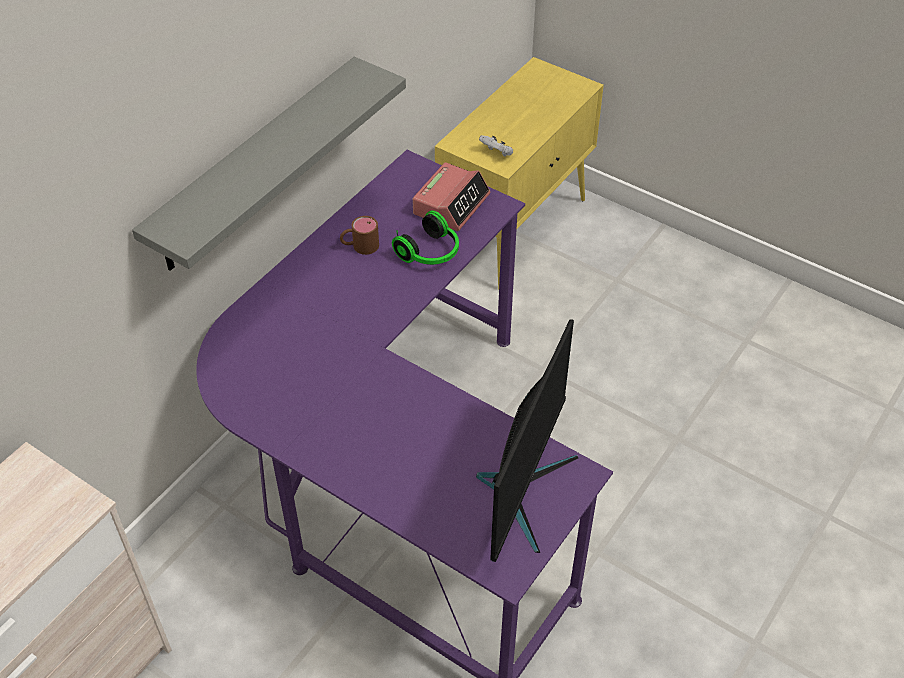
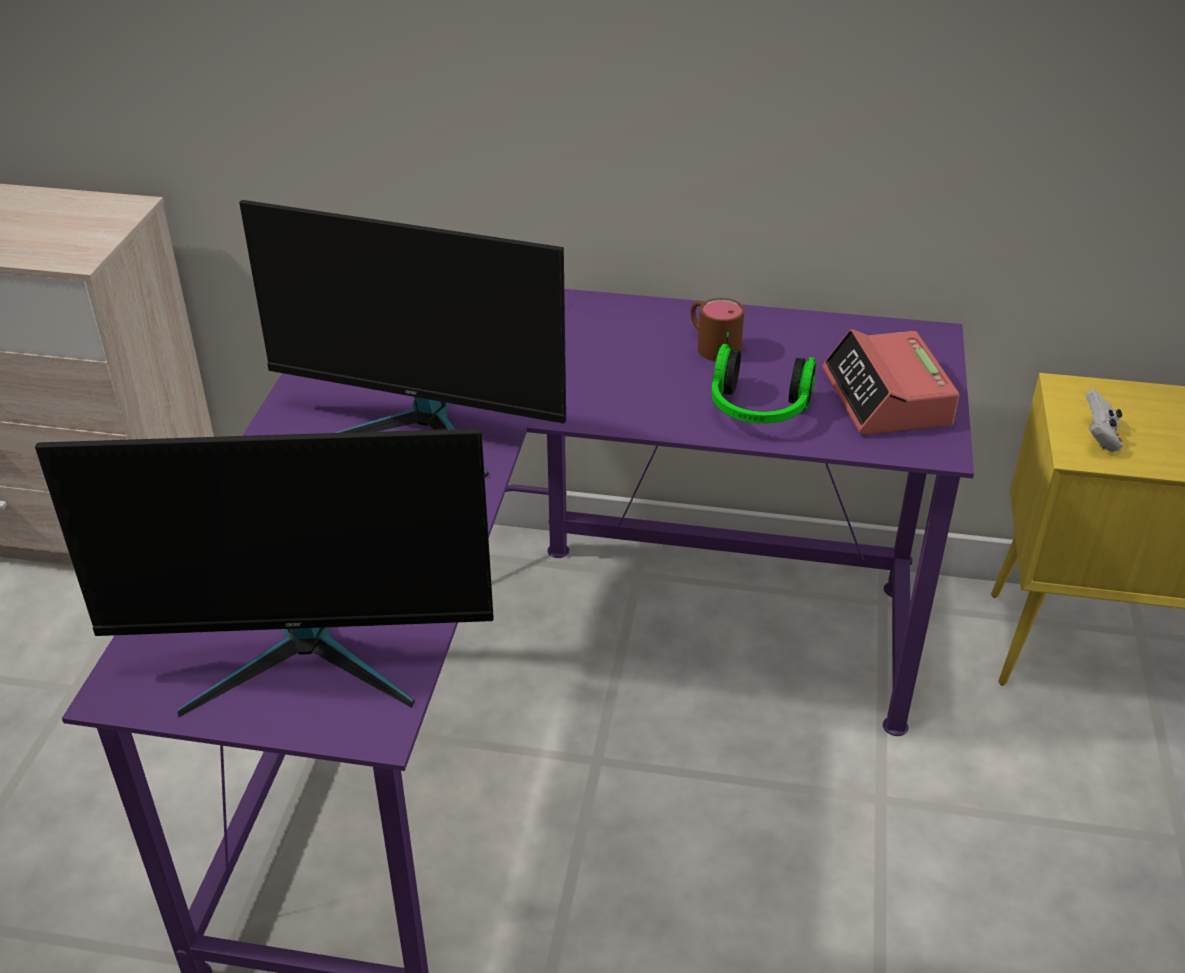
camera: 65 degrees right, 10 degrees down
(256, 165) = (625, 108): grey shelf -> none
(355, 391) = (421, 427): none -> monitor
(451, 204) = (887, 398): alarm clock -> alarm clock turned 75 degrees clockwise

